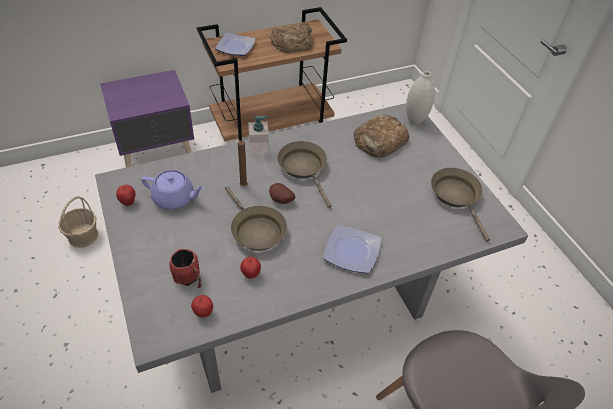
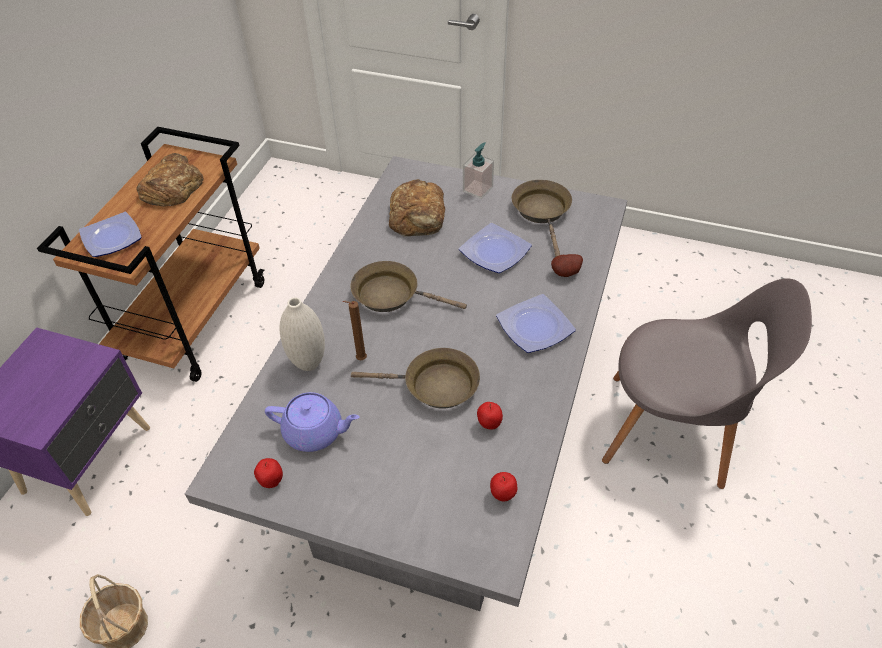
camera: 45 degrees left, 0 degrees up
(175, 199) = (315, 432): purple teapot -> purple teapot turned 45 degrees clockwise
(189, 279) = (446, 483): red mug -> none
(259, 149) = (321, 313): soap dispenser -> soap dispenser (478, 189)
(280, 200) = (415, 341): potato -> potato (566, 274)
(392, 194) = (495, 253): none -> plate
(415, 120) = (419, 174): white vase -> white vase (308, 363)
(456, 197) = (542, 212): brown frying pan -> brown frying pan turned 60 degrees clockwise

